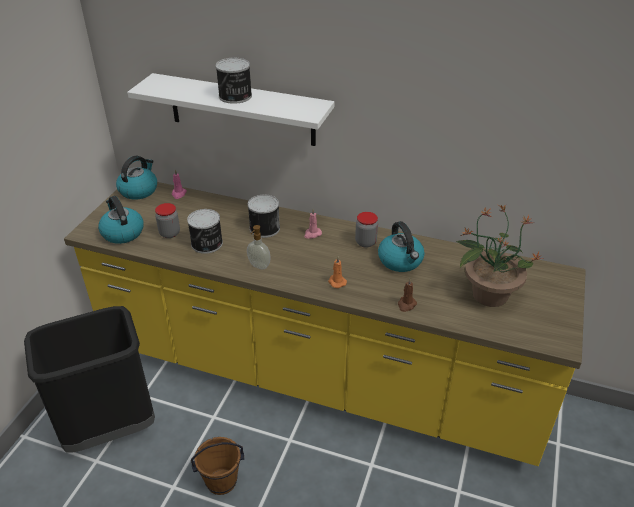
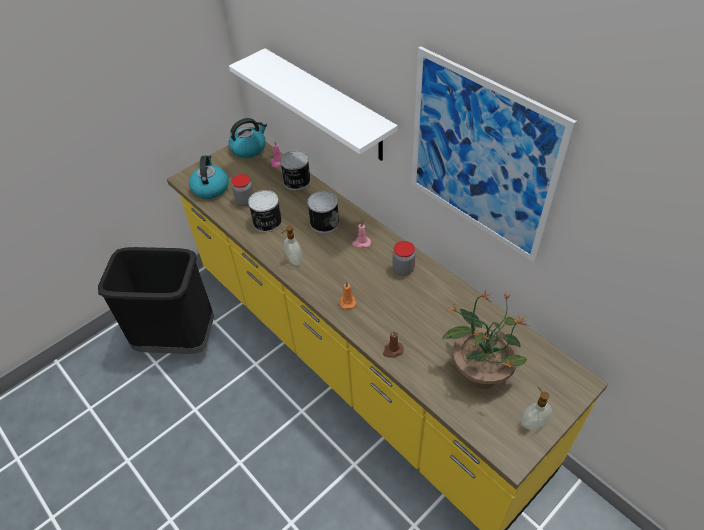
camera: 30 degrees right, 10 degrees up
(221, 482) = (230, 422): brown bucket -> none
(235, 96) = (312, 95): can -> can (296, 181)
(401, 261) = (421, 301): kettle -> none
(433, 100) = (480, 157): none -> picture
(556, 315) = (532, 422): none -> soap dispenser

